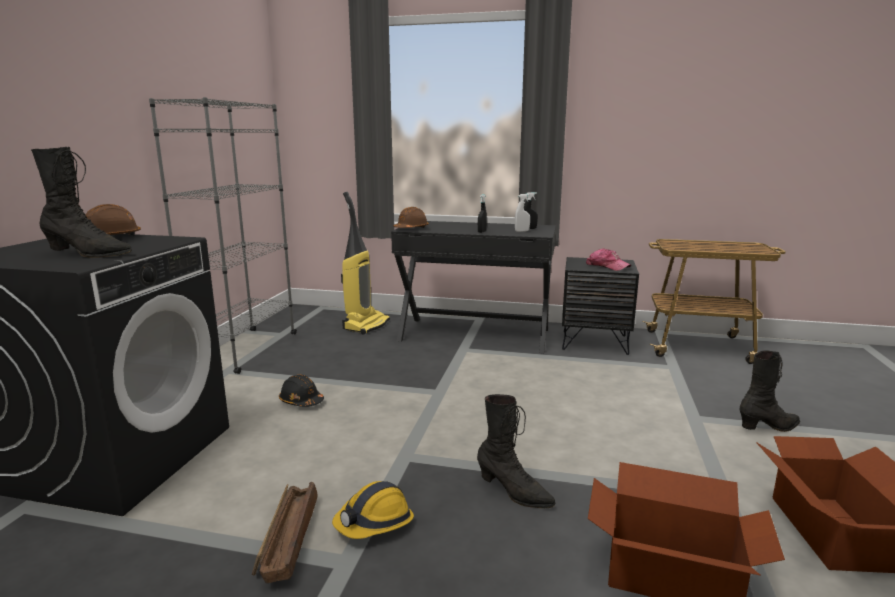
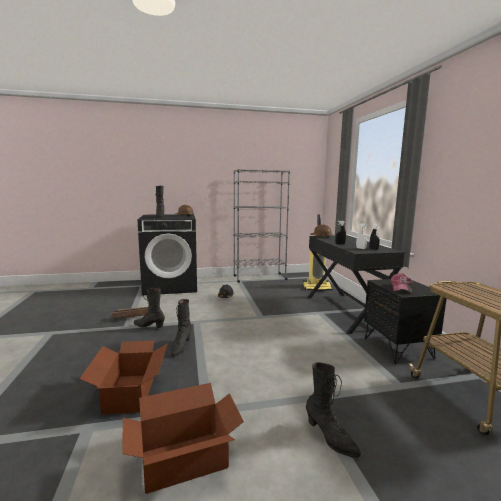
camera: 65 degrees right, 5 degrees down
(375, 522) = (149, 326): hard hat -> black boot

